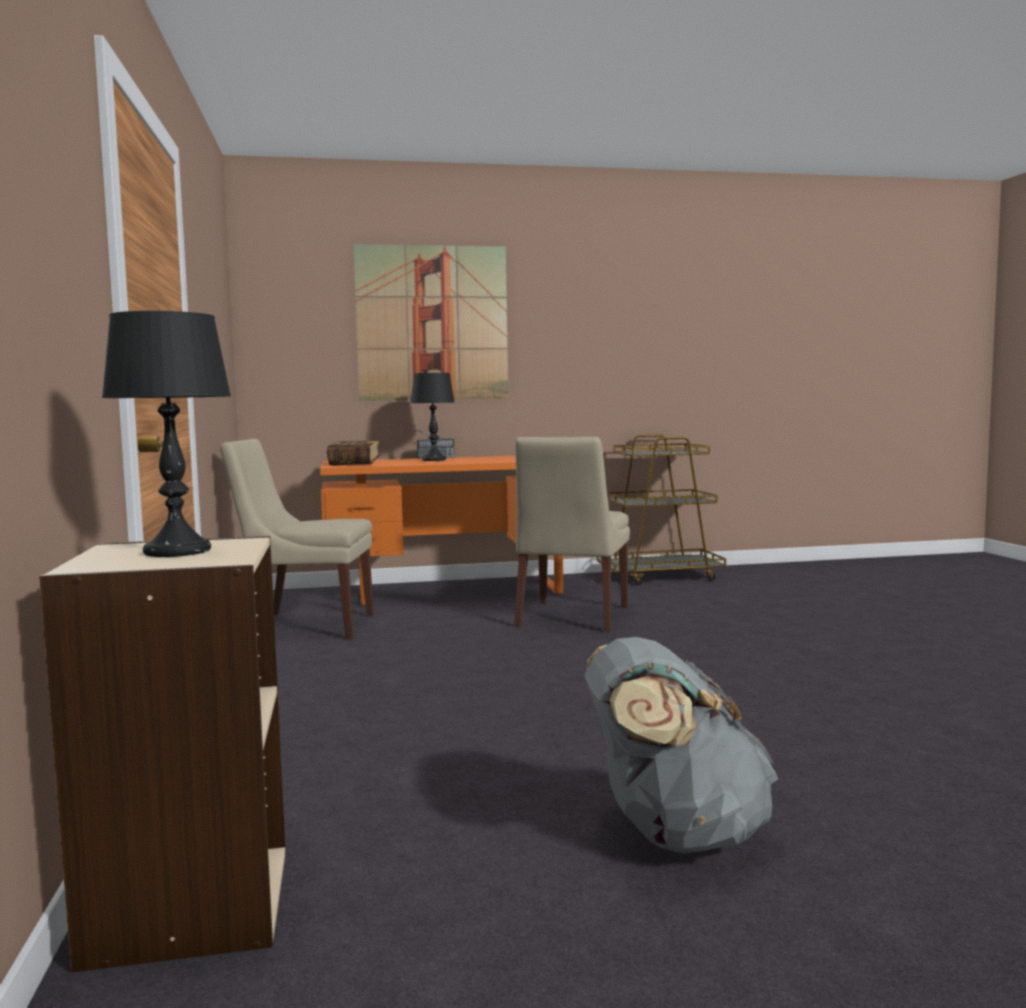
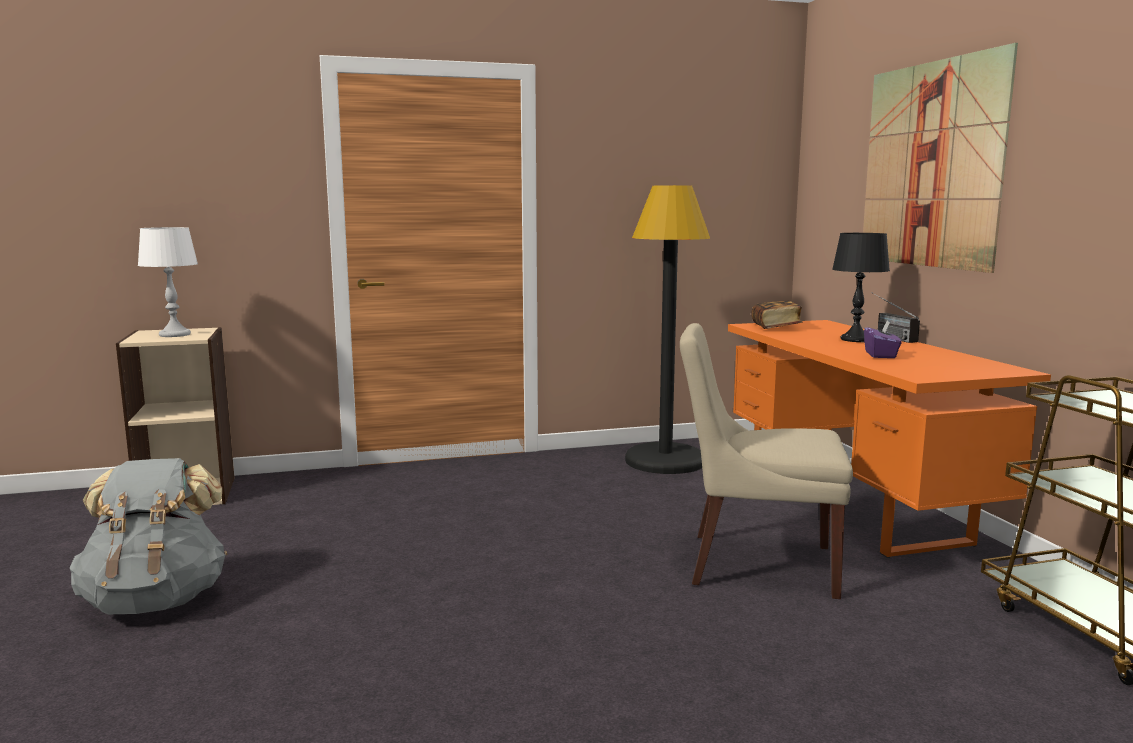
camera: 85 degrees right, 5 degrees up
(176, 551) = (175, 334): black table lamp -> white table lamp
(305, 626) = (665, 461): beige chair -> black floor lamp
(502, 459) = (881, 355): none -> purple tissue box

